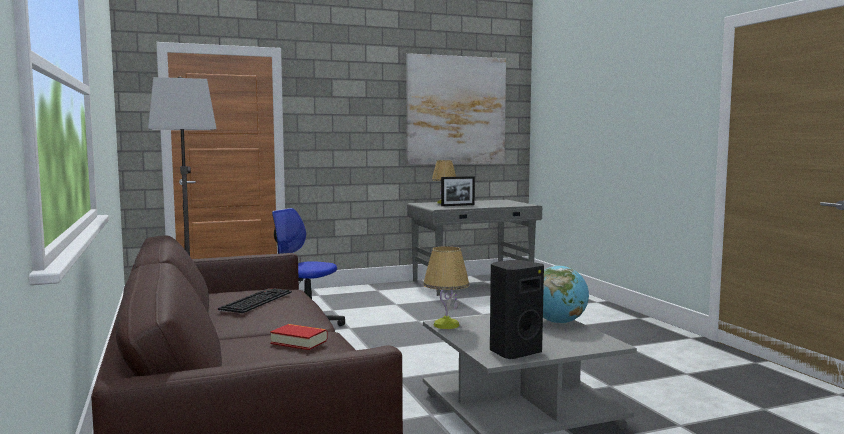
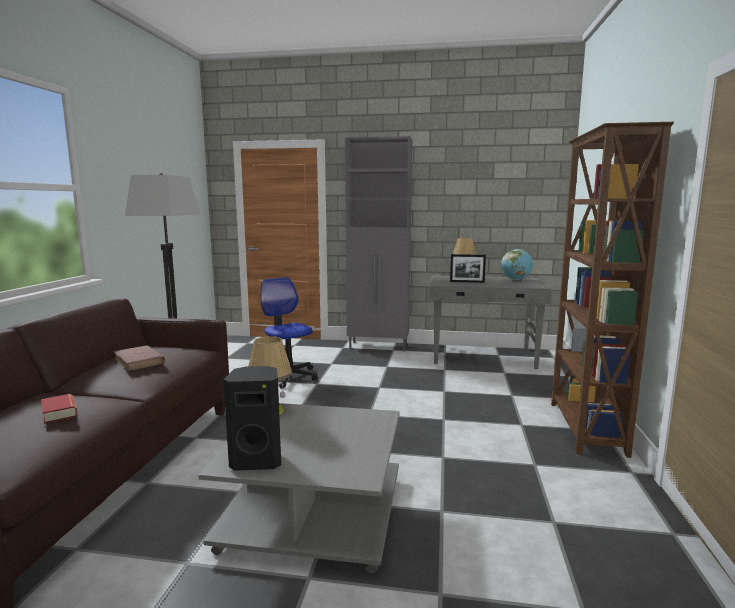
camera: 30 degrees right, 5 degrees up
(256, 300) = (139, 361): keyboard -> brown book
(357, 289) = (379, 347): none -> grey cabinet
(456, 110) = (486, 189): picture -> none
(559, 322) = (371, 433): globe -> globe (516, 280)
(626, 319) = (585, 428): none -> brown bookcase

